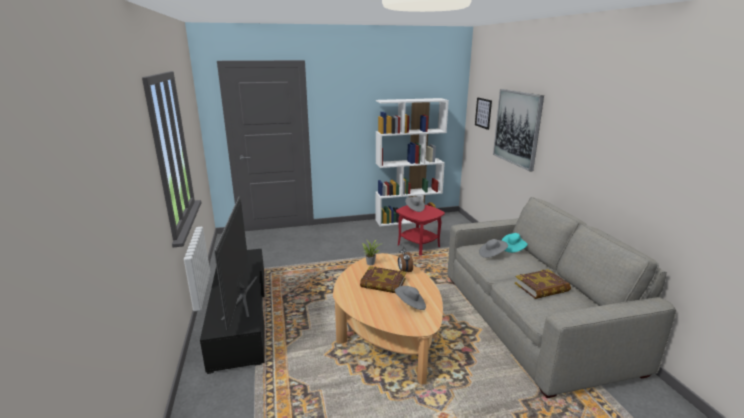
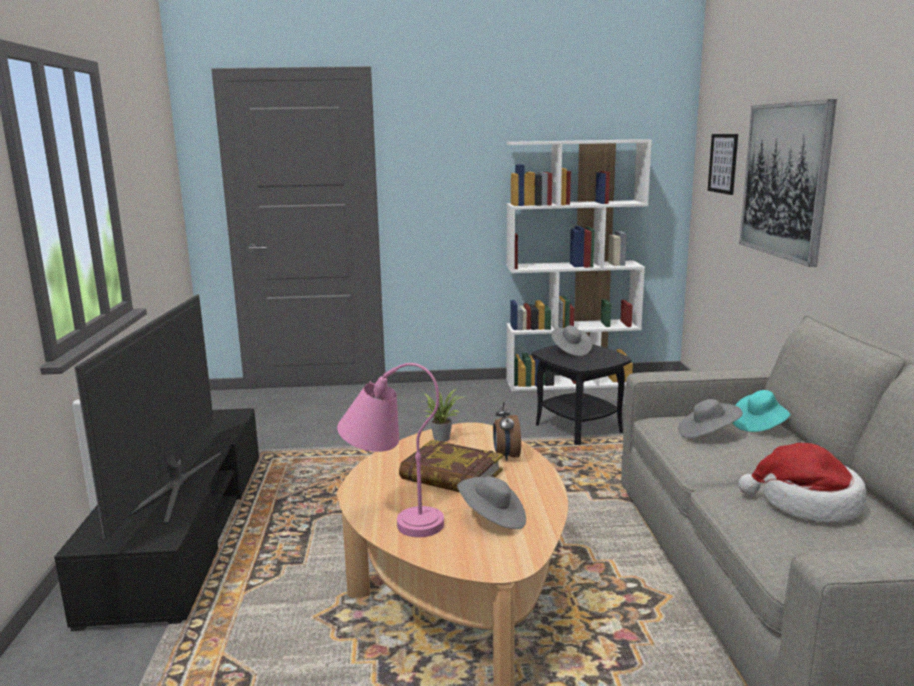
camera: 10 degrees right, 5 degrees down
(365, 308) = (392, 518): none -> pink table lamp
(418, 246) = (579, 428): red side table -> black side table
(542, 287) = (807, 503): book -> hat

